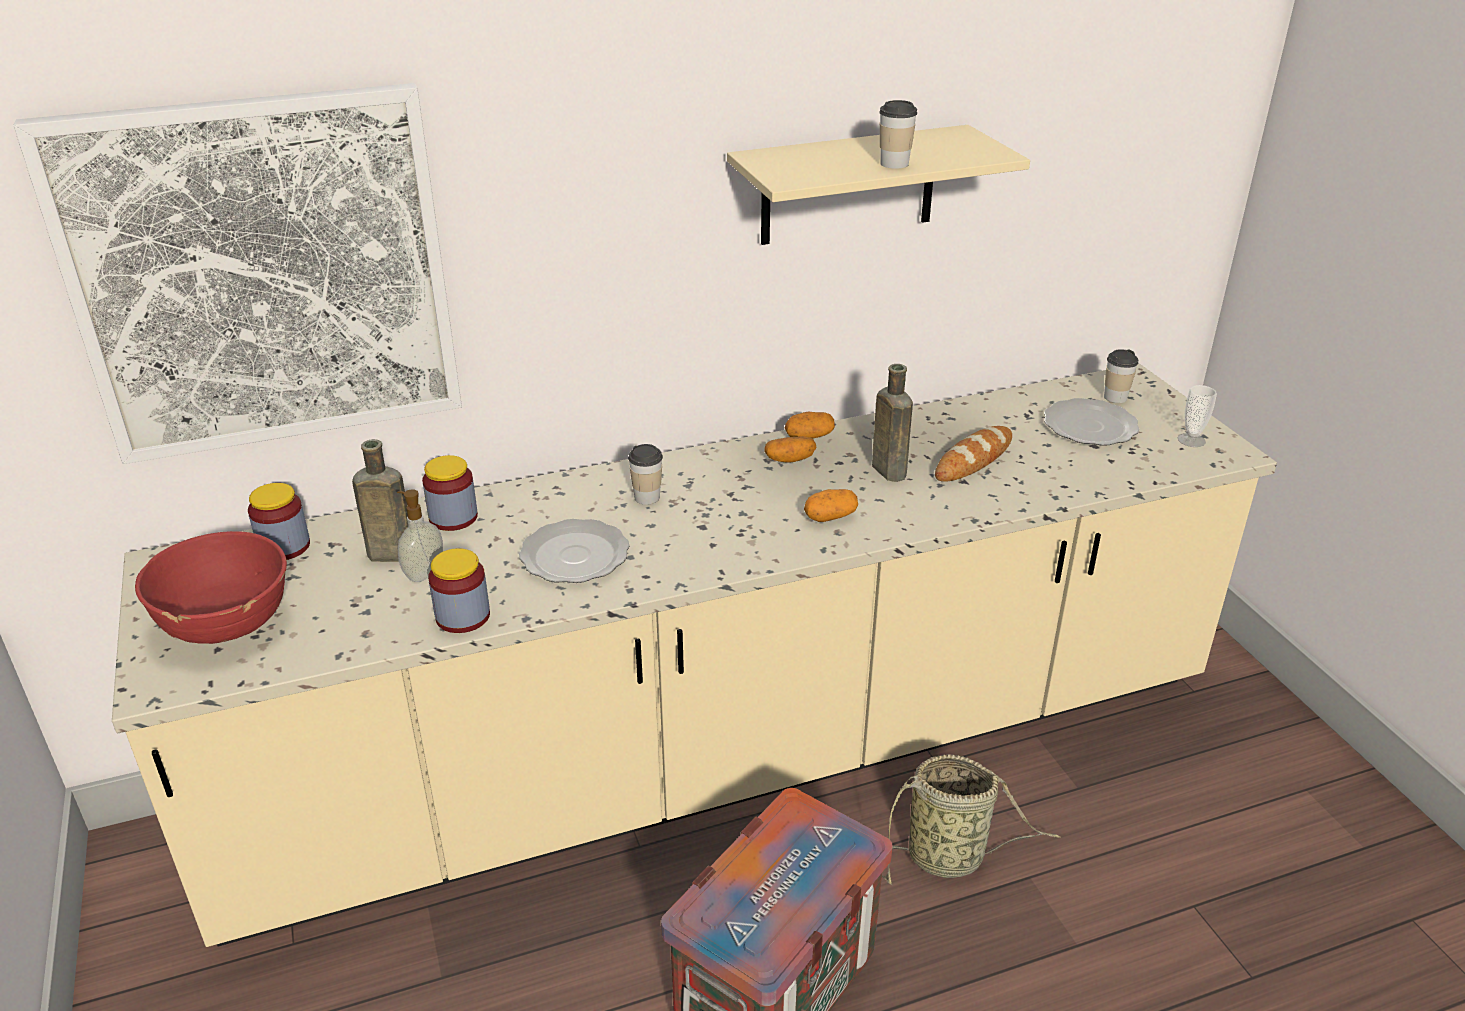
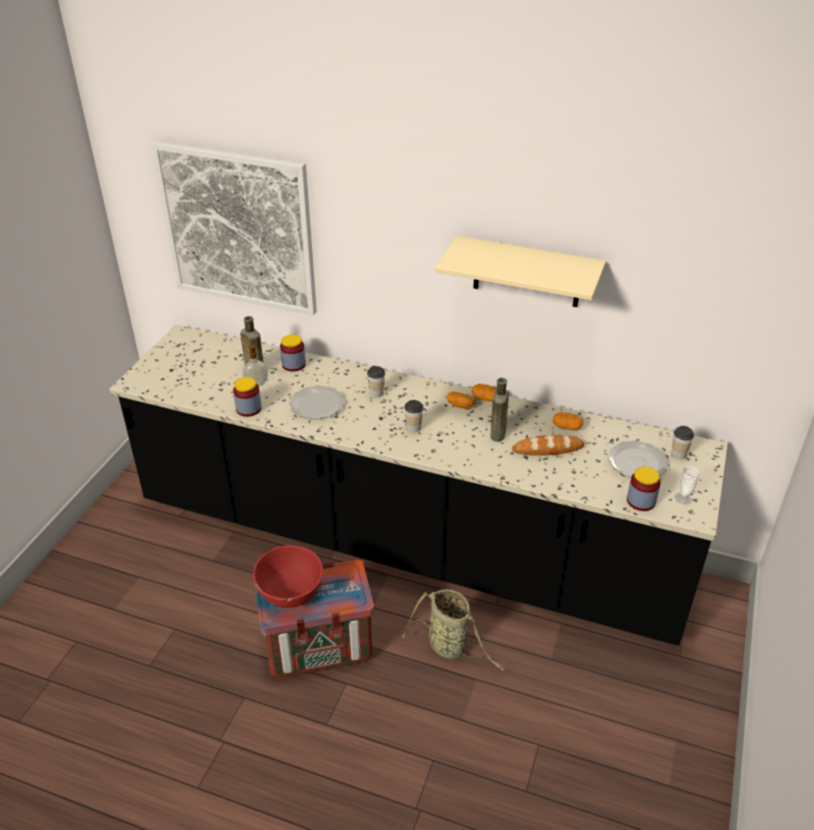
camera: 40 degrees right, 5 degrees up
(226, 622) = (175, 369): red bowl -> red bowl (290, 592)
(284, 546) = (224, 348): jar -> jar (641, 501)
(732, 756) = (407, 544): beige counter -> black counter
(830, 517) = (439, 442): potato -> potato (567, 427)
(894, 164) = (518, 272): cup -> cup (413, 427)

